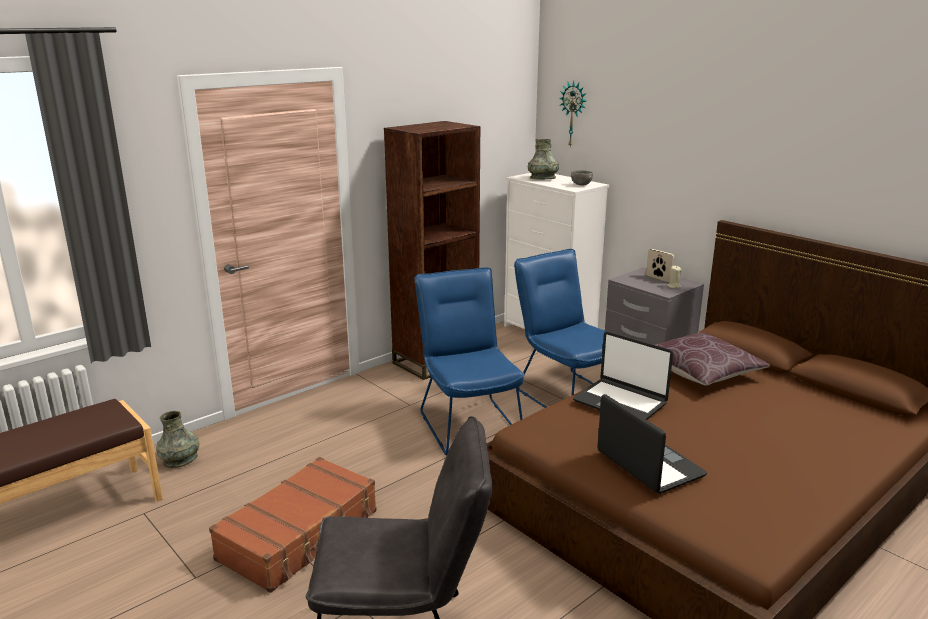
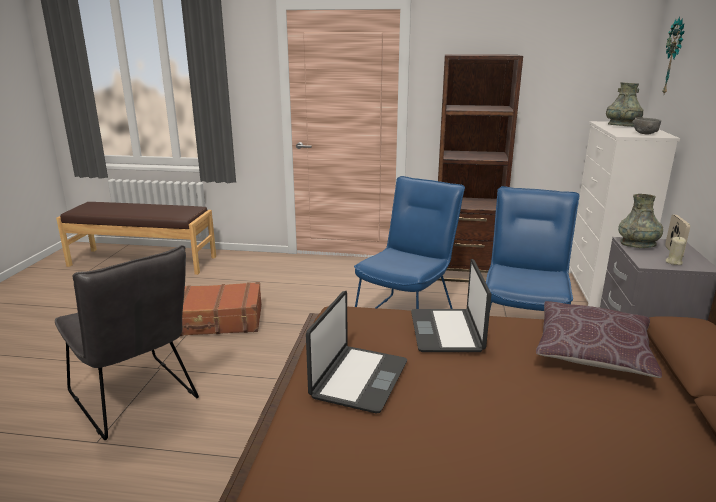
camera: 50 degrees right, 0 degrees up
(180, 459) = (237, 261): grey vase -> grey vase (637, 244)

